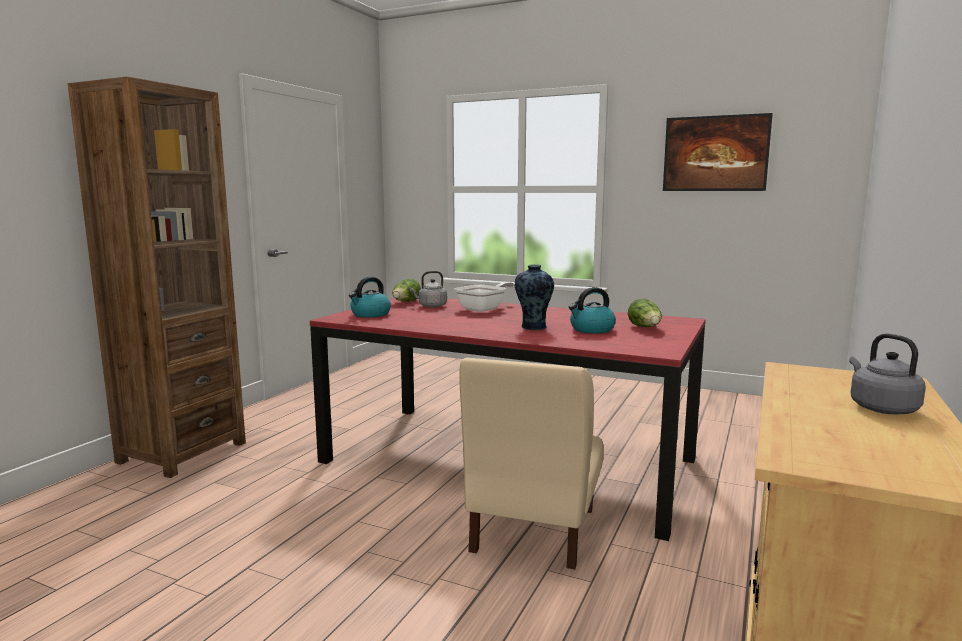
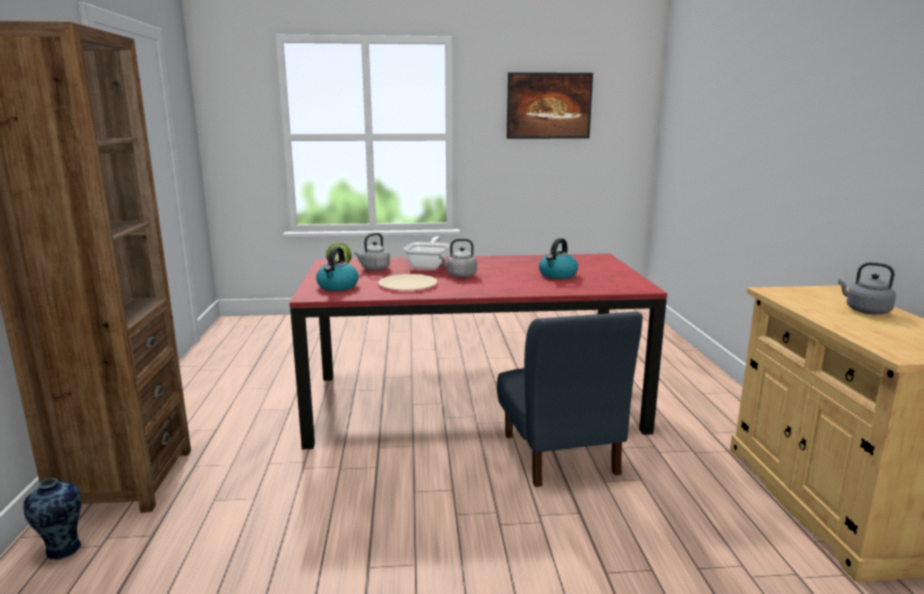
camera: 30 degrees left, 5 degrees up
(429, 320) = (408, 284): none -> beige plate
(493, 319) = (459, 275): none -> grey kettle
(532, 530) = (559, 454): beige chair -> blue chair
(533, 327) = (511, 279): vase -> vase (62, 550)
(645, 328) = (590, 268): lettuce -> none

